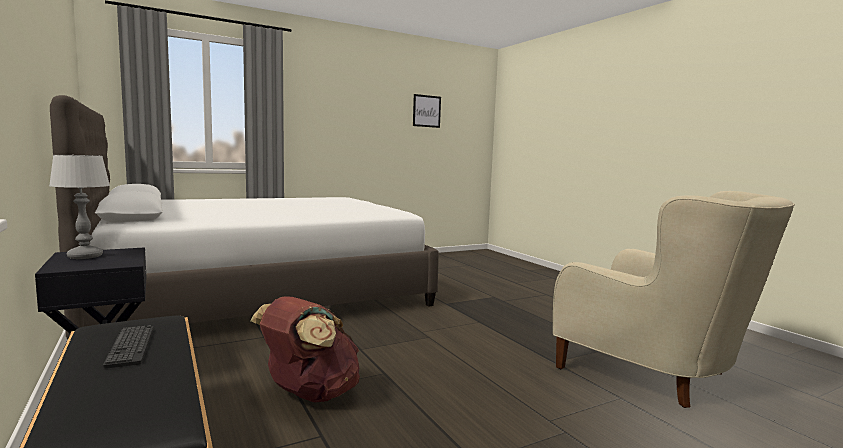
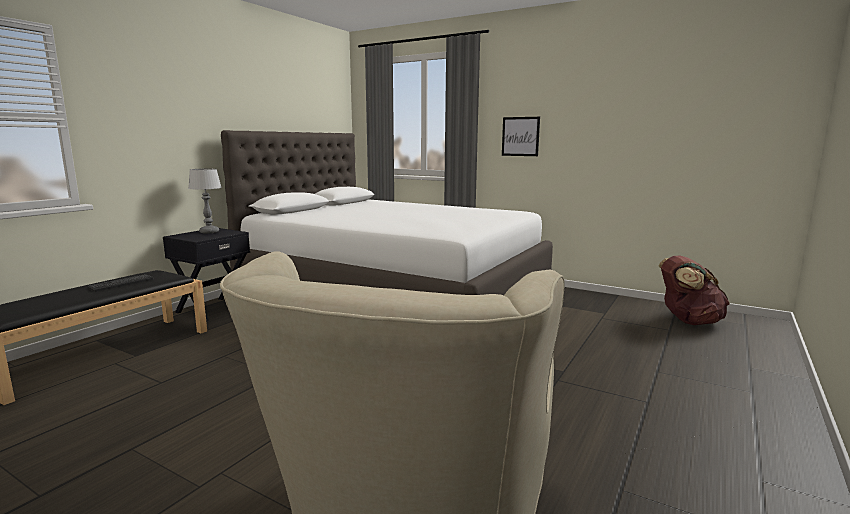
camera: 60 degrees right, 5 degrees up
(310, 394) = (221, 361): brown backpack -> brown backpack (688, 321)
(426, 111) = (674, 98): picture -> picture (520, 136)

